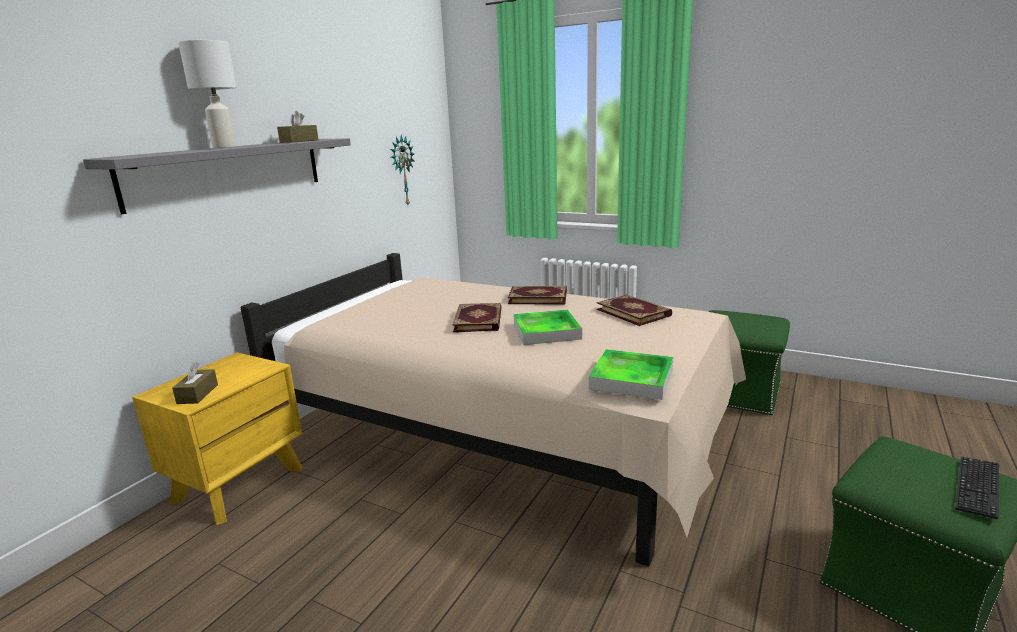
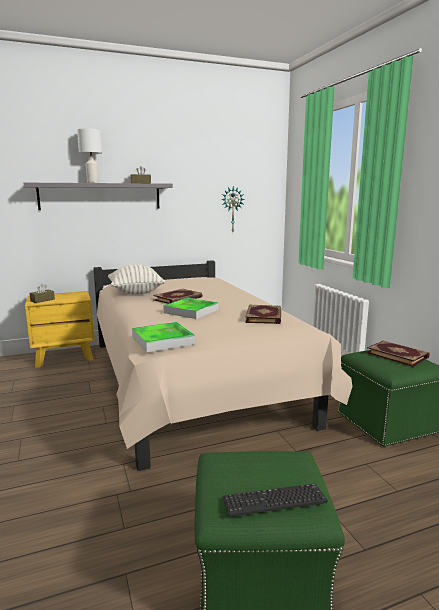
camera: 40 degrees right, 5 degrees down
(389, 329) = (136, 292): none -> pillow
(538, 297) = (237, 297): book -> book (397, 355)

